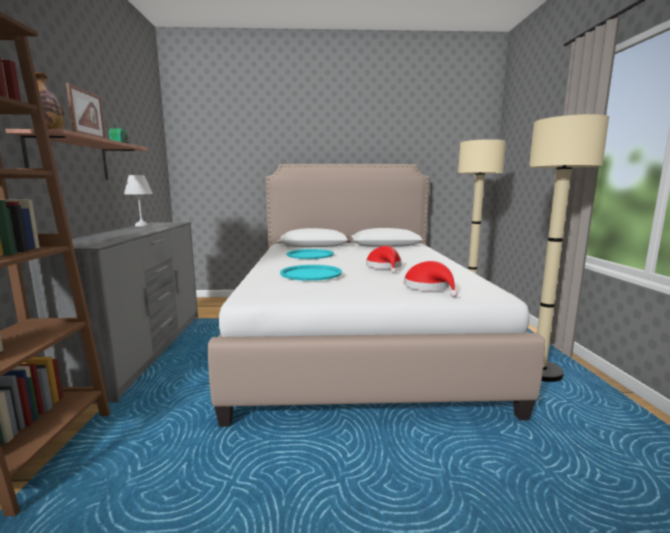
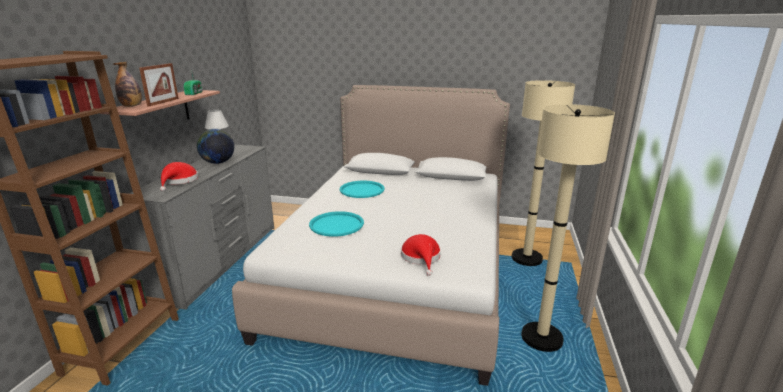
camera: 15 degrees right, 10 degrees up
(144, 229) = (218, 162): none -> globe
(384, 267) = (412, 219): red hat -> red hat (179, 181)

